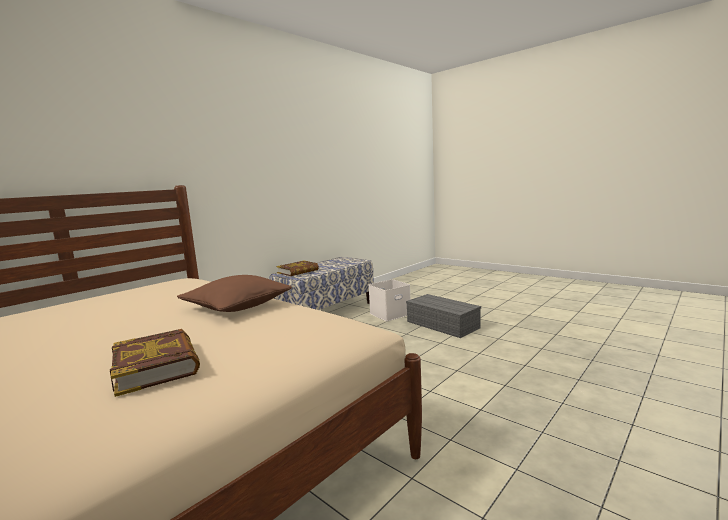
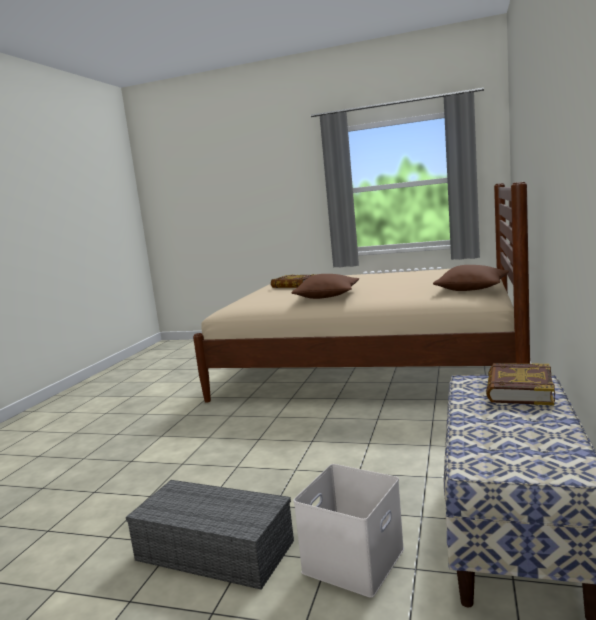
camera: 155 degrees right, 0 degrees up
(154, 285) = (472, 289): none -> brown pillow

